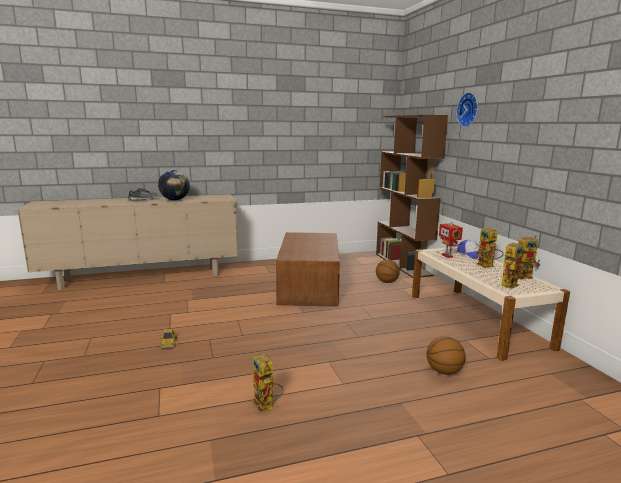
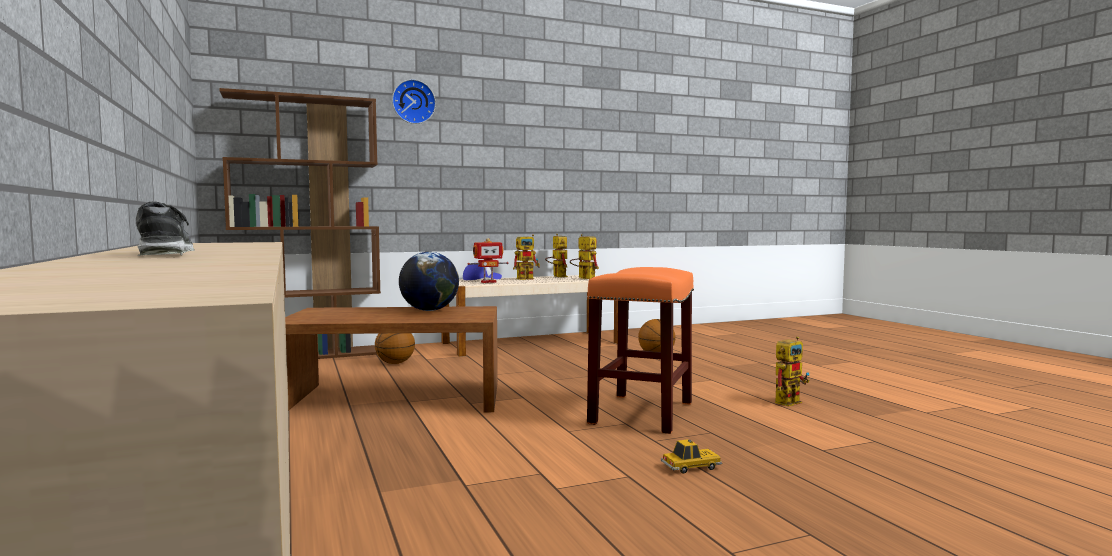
camera: 95 degrees left, 10 degrees down
(175, 200) = (222, 248): globe -> globe (429, 310)
(260, 342) = (641, 412): none -> orange stool

